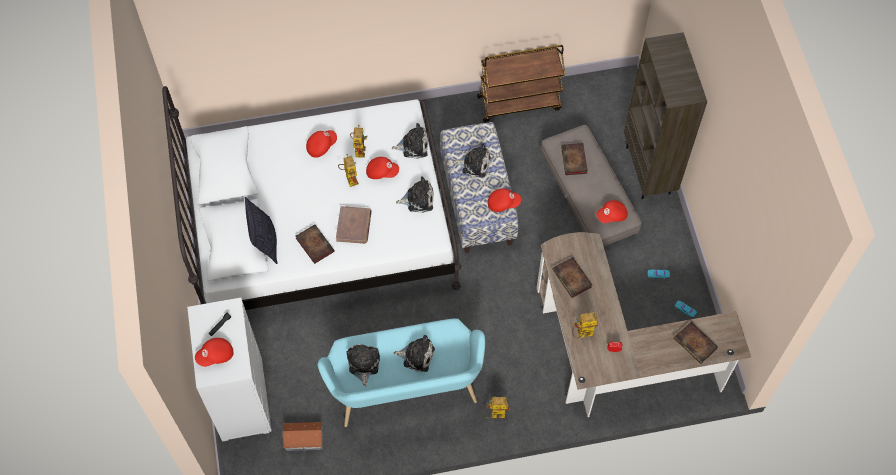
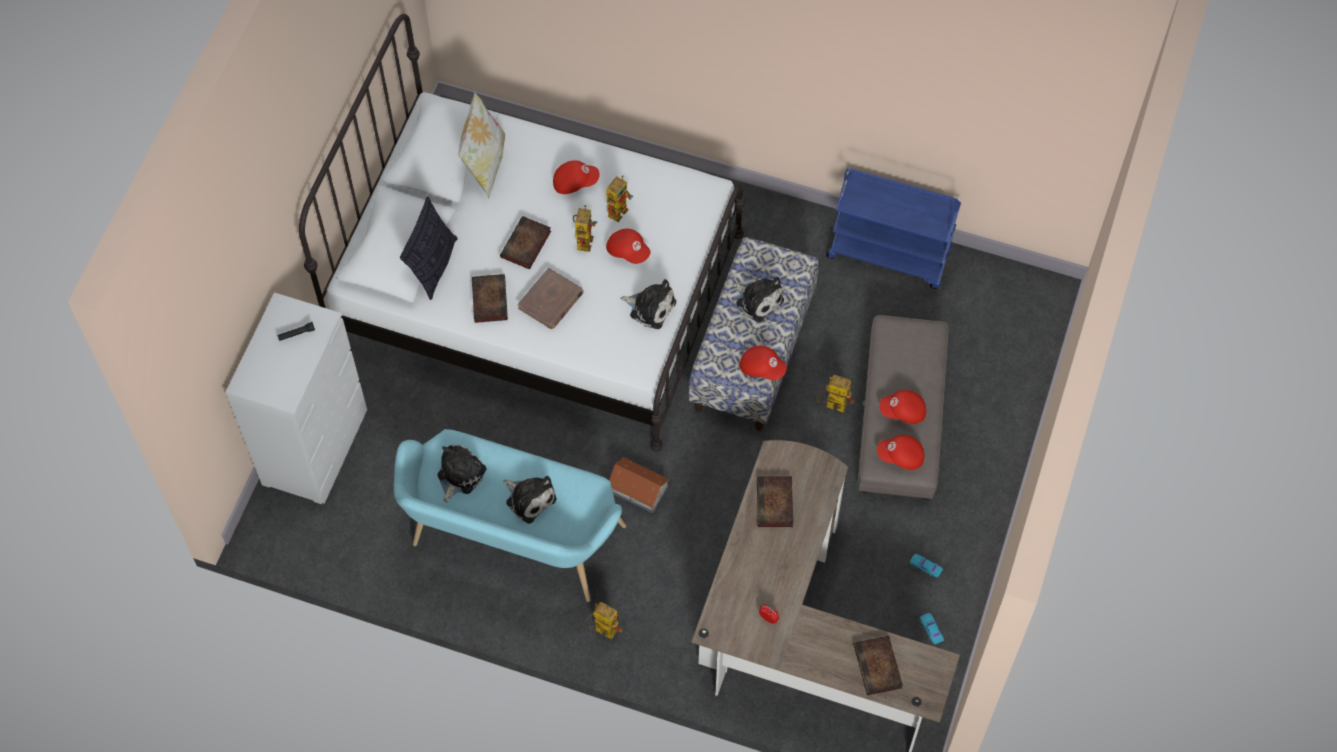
camera: 30 degrees right, 0 degrees up
(216, 356) = (270, 366): red cap -> red cap (903, 412)
(257, 162) = (485, 164): none -> pillow
(304, 439) = (357, 534): toy house -> toy house (638, 489)
(413, 145) = (688, 237): plush toy -> none
(519, 102) = (890, 254): brown cart -> blue cart
(574, 161) = (898, 362): book -> book (525, 246)
(581, 334) = (740, 578): toy robot -> toy robot (831, 405)
(649, 170) = (1004, 427): brown bookcase -> none

